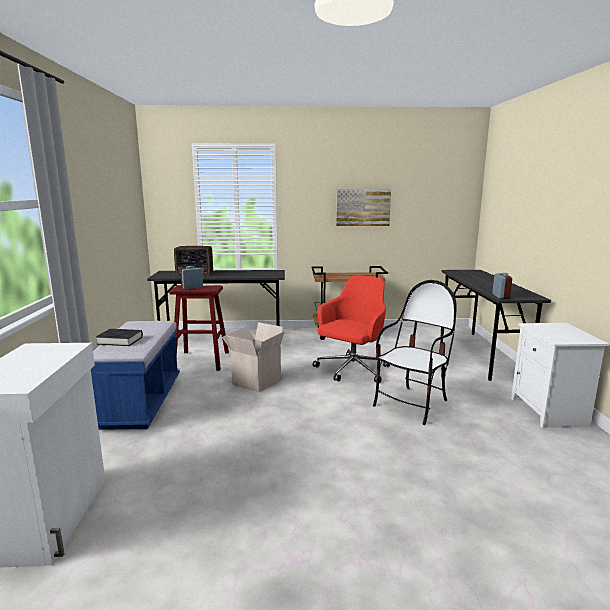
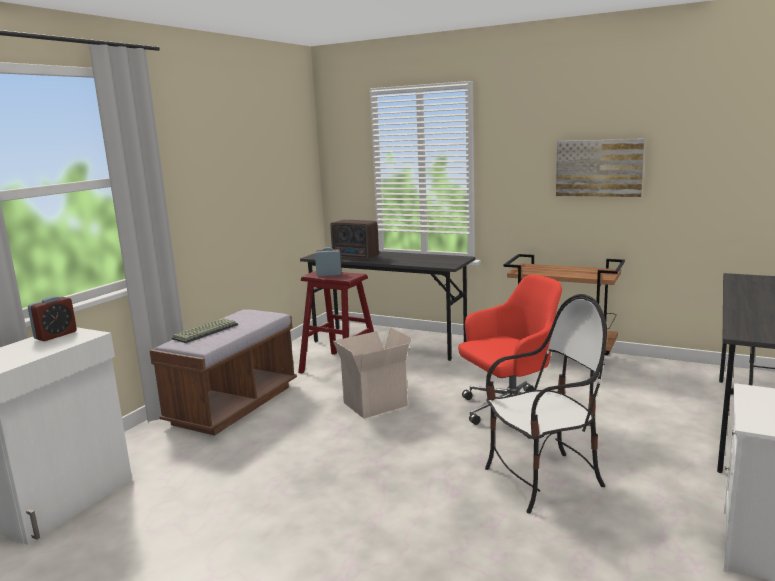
camera: 30 degrees right, 0 degrees up
(120, 340) = (205, 331): black book -> keyboard
(139, 403) = (233, 405): blue bench -> brown bench
(500, 296) = (741, 332): alarm clock -> alarm clock (56, 335)

